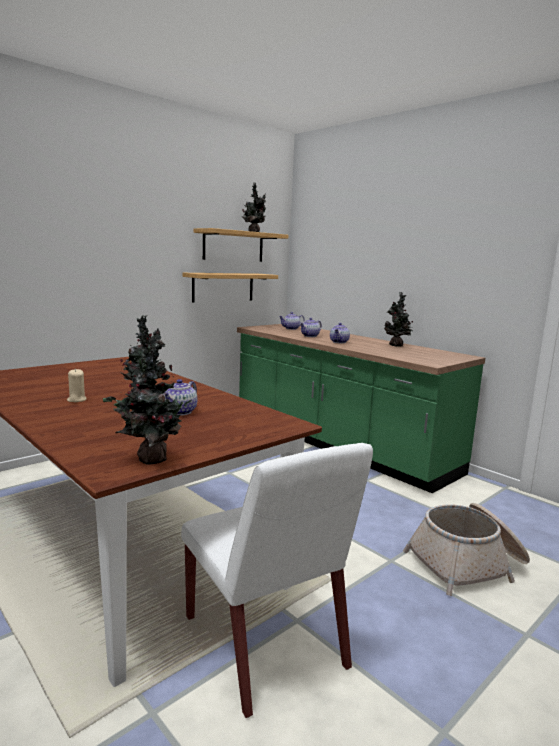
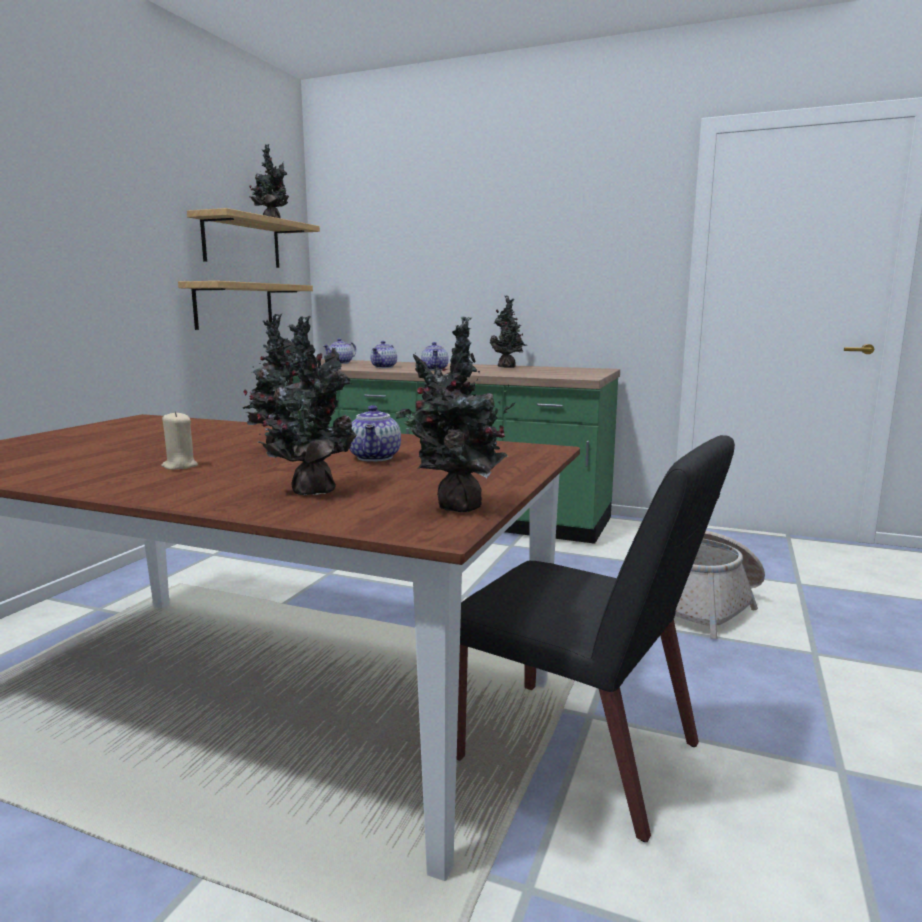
camera: 25 degrees left, 0 degrees up
(104, 430) = (312, 490): none -> potted plant
(265, 643) = (580, 753): white chair -> black chair

